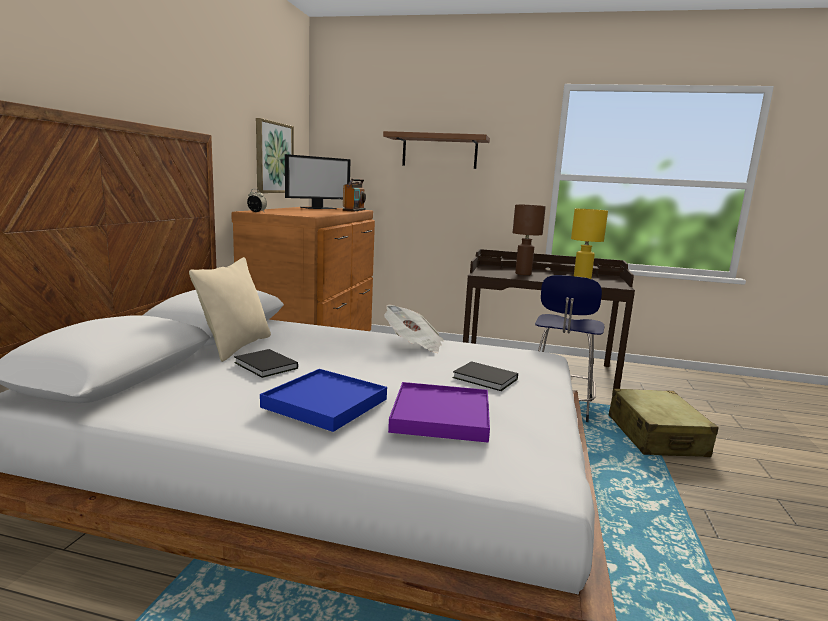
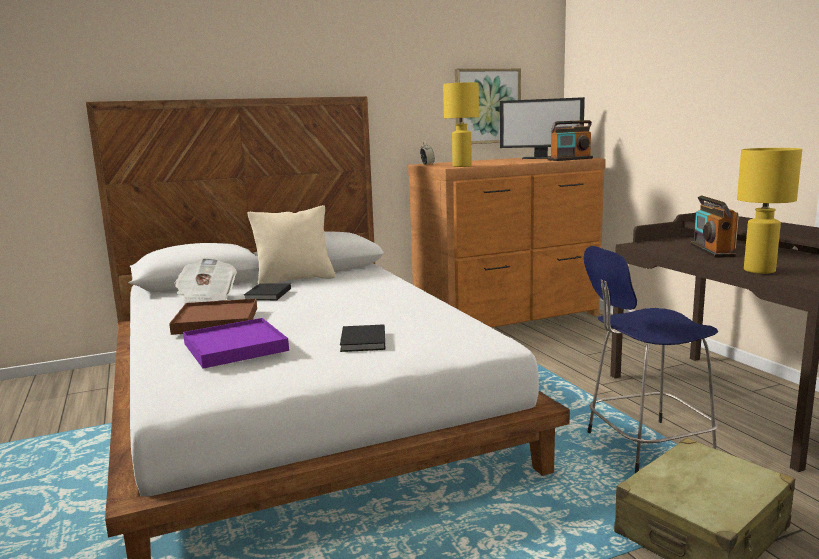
camera: 55 degrees right, 0 degrees up
(312, 215) = (462, 166): none -> yellow table lamp
(325, 403) = (216, 321): blue tray -> brown tray
(414, 344) = (403, 304): newspaper -> newspaper (206, 299)
(439, 151) = (680, 74): brown shelf -> none
(523, 274) = (711, 250): brown table lamp -> radio

